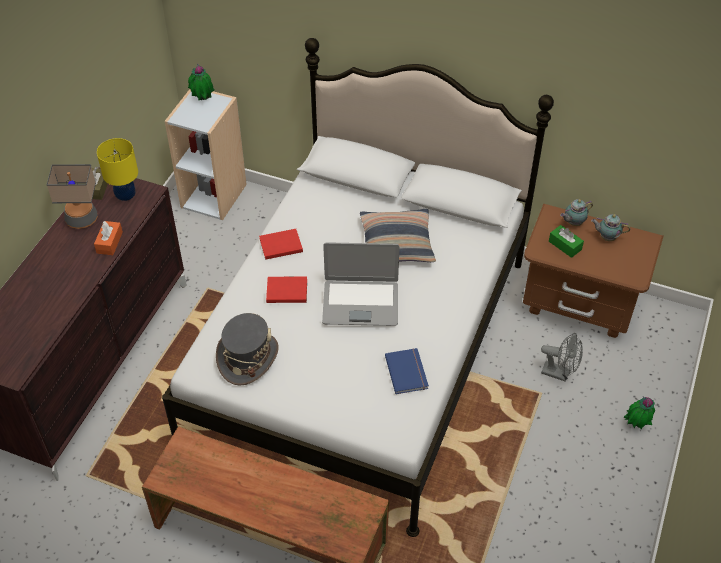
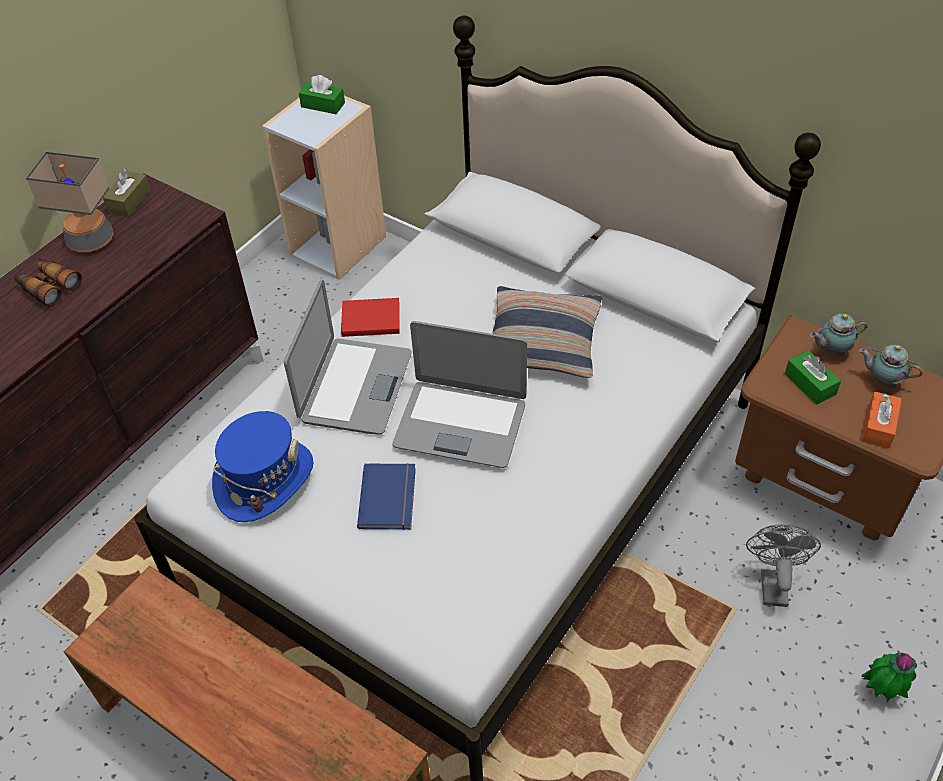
camera: 15 degrees right, 0 degrees up
(66, 255) = (48, 287): none -> binoculars
(109, 242) = (114, 278): orange tissue box -> orange tissue box (879, 426)
(126, 196) = (163, 217): yellow table lamp -> none
(202, 100) = (323, 105): potted plant -> green tissue box
(247, 357) = (264, 480): grey hat -> blue hat
(285, 290) = (355, 387): red book -> laptop
(408, 372) = (502, 546): blue book -> blue book (390, 497)
(560, 373) = (772, 582): grey fan -> grey fan turned 120 degrees counterclockwise

